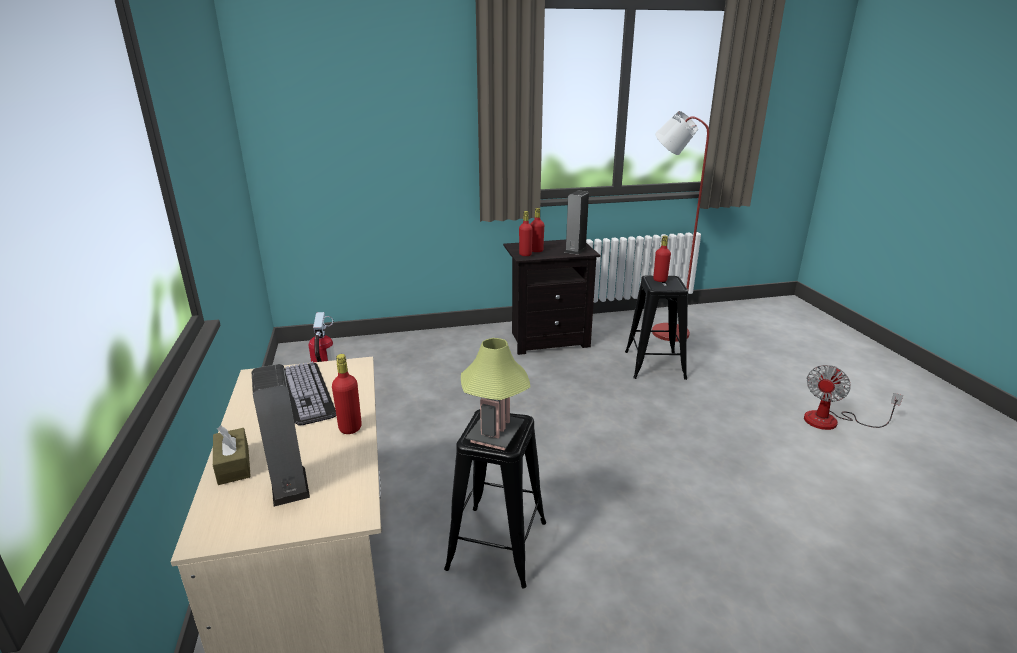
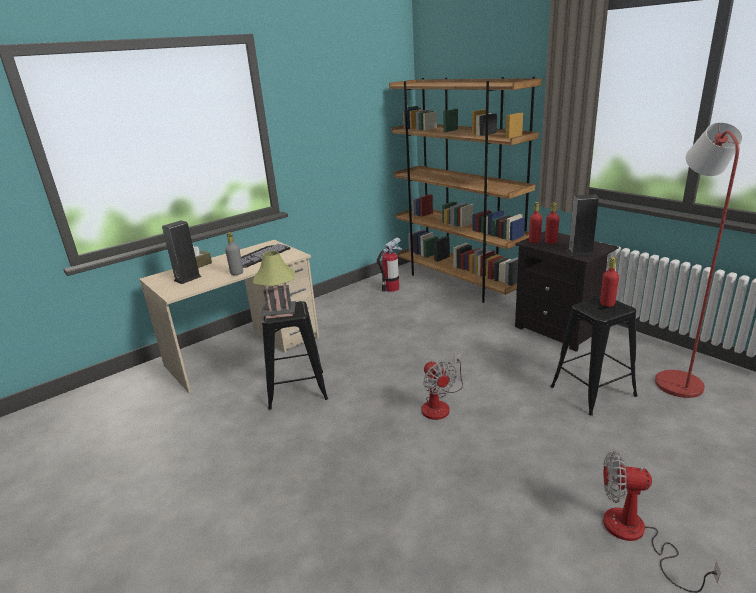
camera: 65 degrees right, 0 degrees up
(350, 428) = (237, 273): red bottle -> grey bottle
(383, 345) = (459, 282): none -> brown bookcase
(618, 444) = (440, 404): none -> fan

